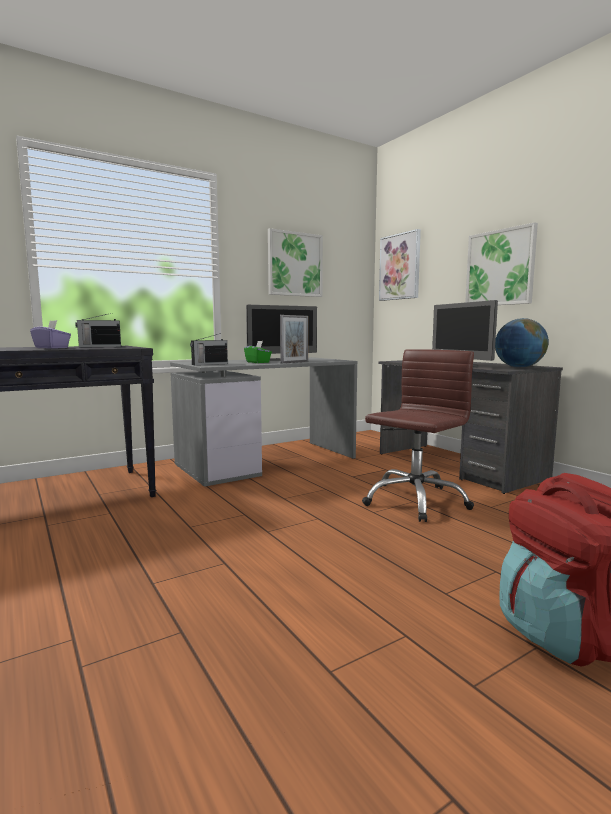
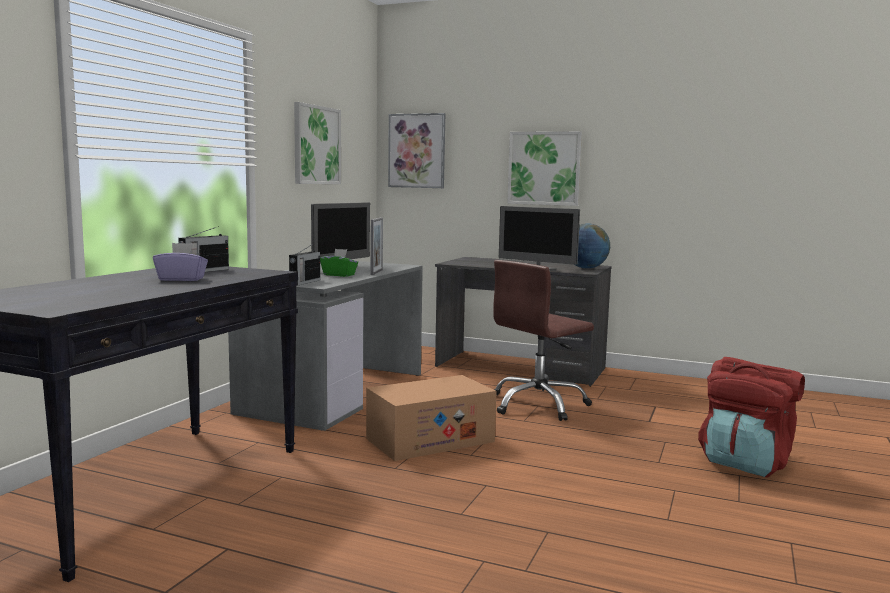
camera: 35 degrees left, 0 degrees up
(260, 510) = (430, 440): none -> cardboard box
(414, 500) = (538, 405): brown office chair -> brown office chair turned 135 degrees counterclockwise

